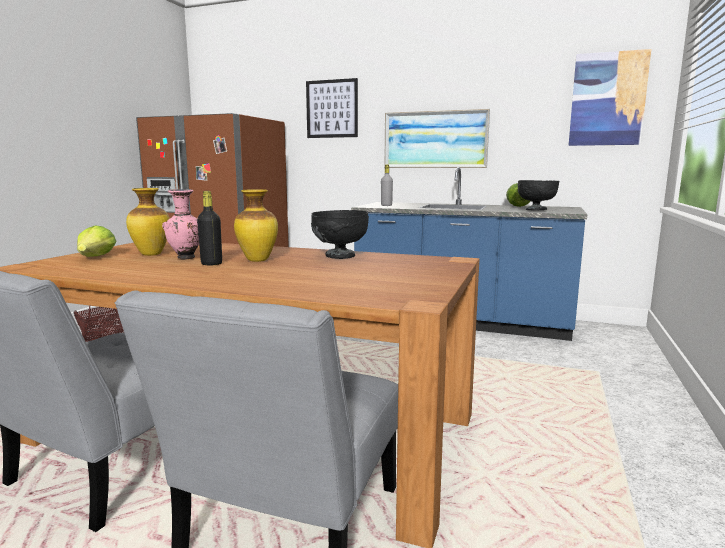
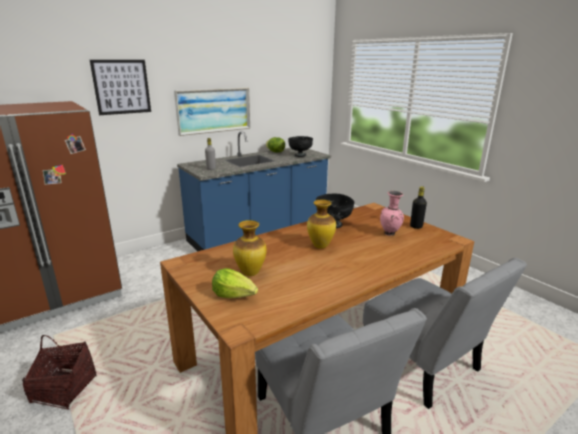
camera: 55 degrees left, 10 degrees up
(185, 258) = (286, 264): pink vase -> pink vase (390, 234)
(211, 264) = (316, 260): black bottle -> black bottle (416, 226)
(607, 99) = (306, 82): picture -> none

